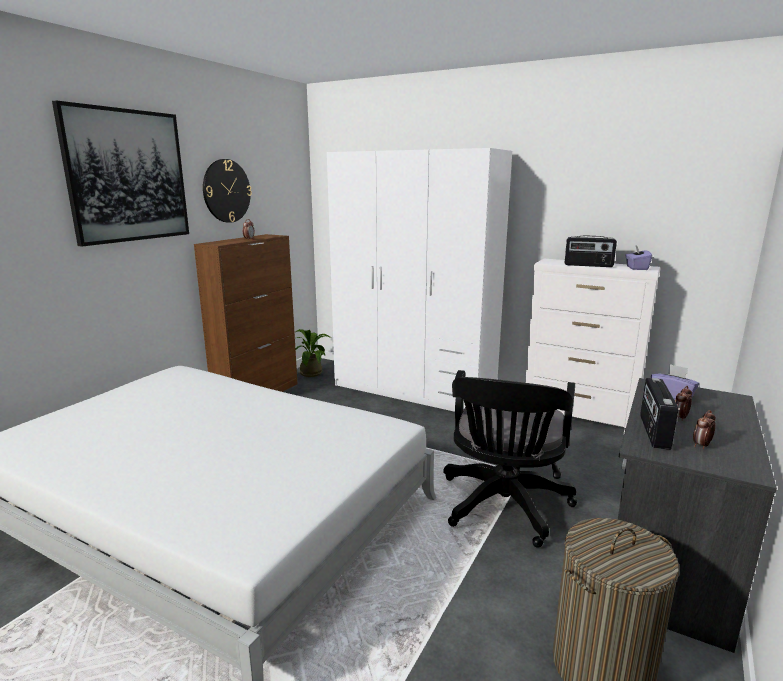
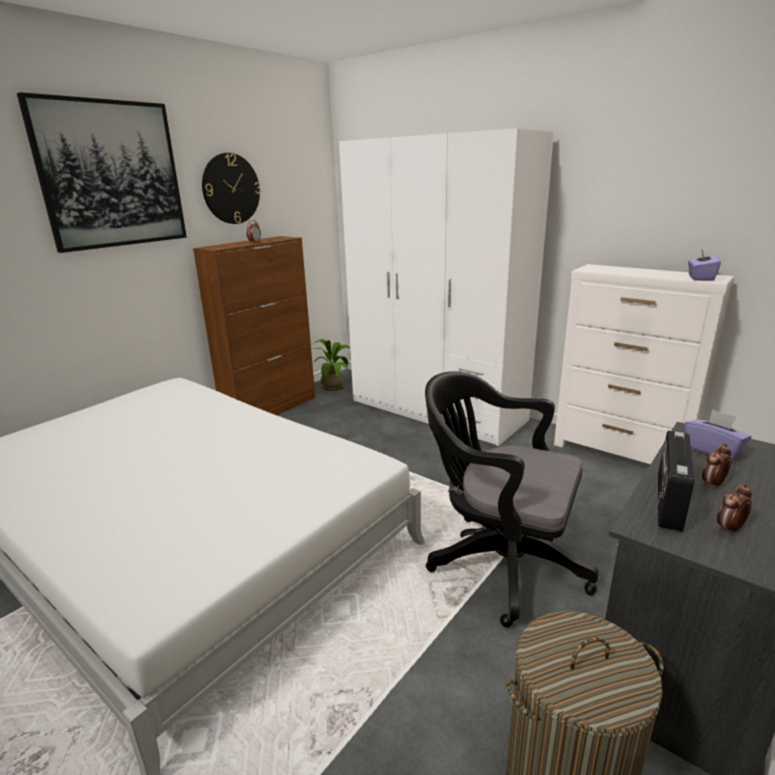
camera: 10 degrees right, 5 degrees up
(503, 508) = (499, 562): black office chair -> black office chair turned 90 degrees clockwise
(588, 265) = (638, 274): radio -> none

